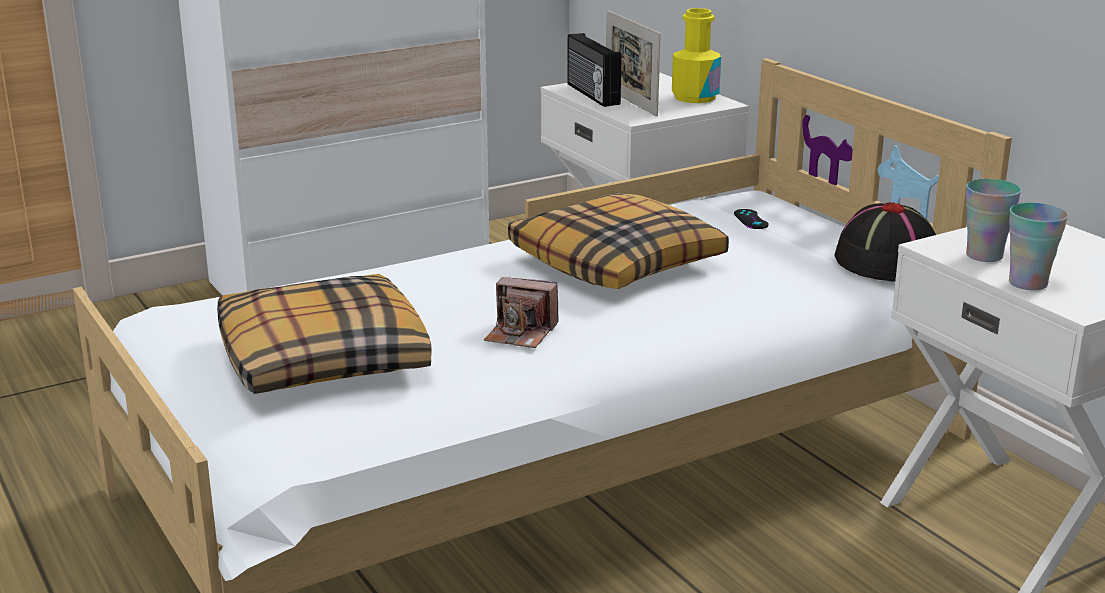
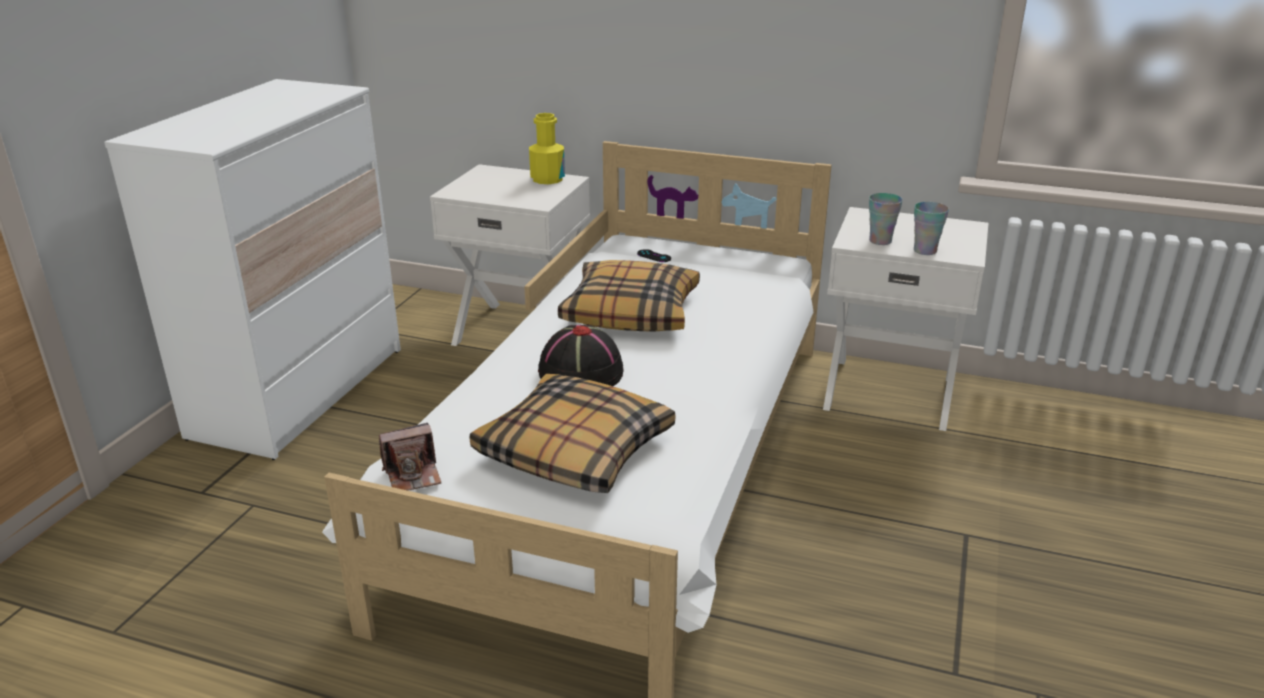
camera: 40 degrees left, 5 degrees up
(521, 333) = (662, 381): camera -> camera (413, 475)
(591, 94) = (477, 193): radio -> none
(630, 102) = (514, 193): picture frame -> none
(885, 261) = (765, 260): black hat -> black hat (580, 372)

